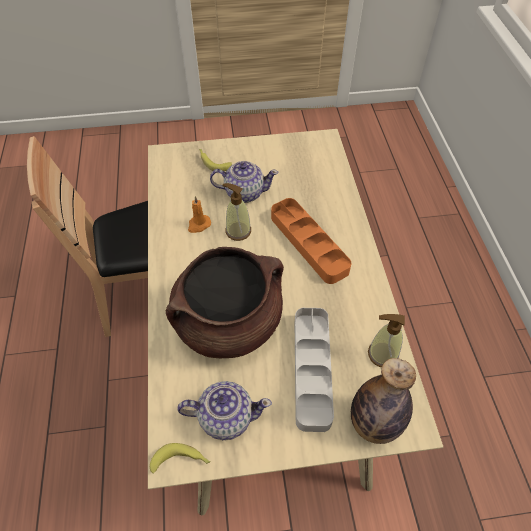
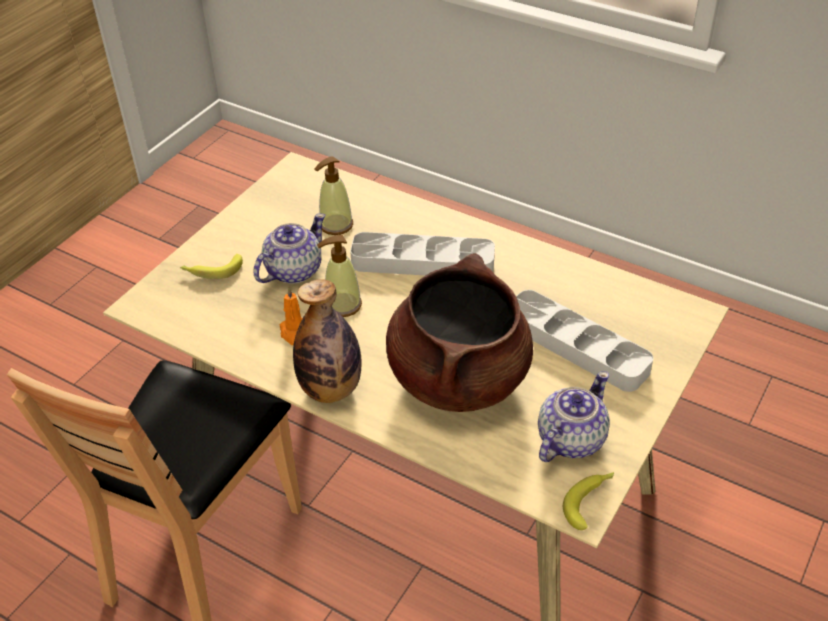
camera: 50 degrees left, 10 degrees down
(308, 243) = (422, 262): orange tray -> grey tray
(374, 423) = (670, 337): bottle -> bottle (331, 389)
(382, 354) = (605, 288): soap dispenser -> soap dispenser (336, 225)

